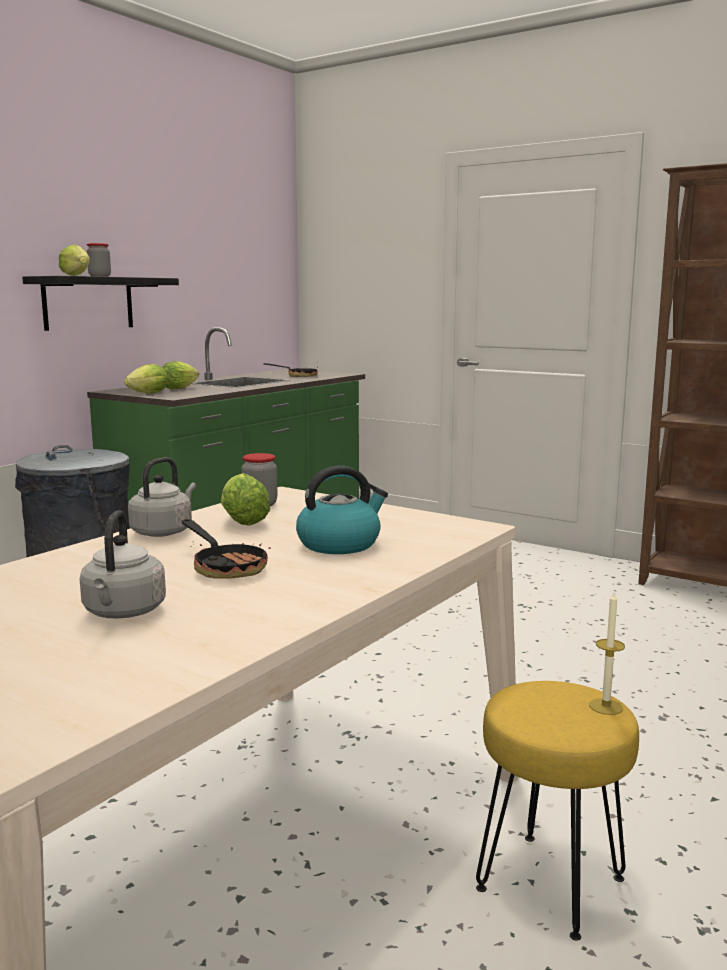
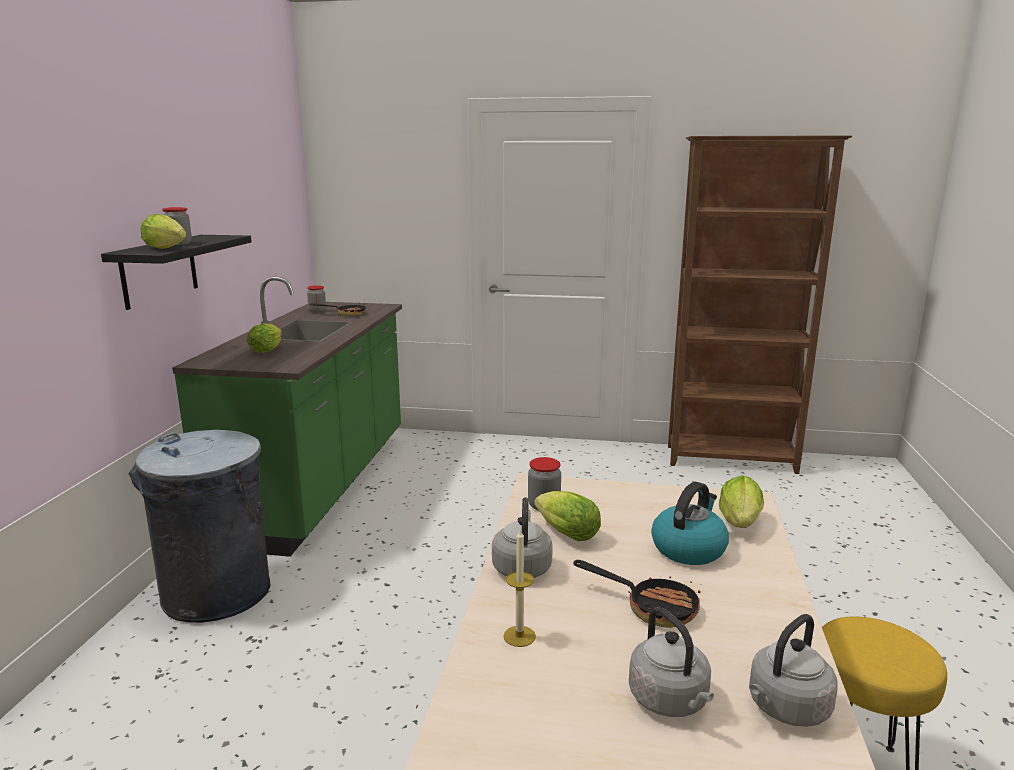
camera: 25 degrees left, 5 degrees up
(146, 394) = (248, 365): lettuce -> lettuce (740, 525)
(213, 636) = (785, 708): none -> grey kettle
(276, 373) = (317, 311): none -> jar
(605, 706) = (903, 636): candle -> candle (519, 636)

